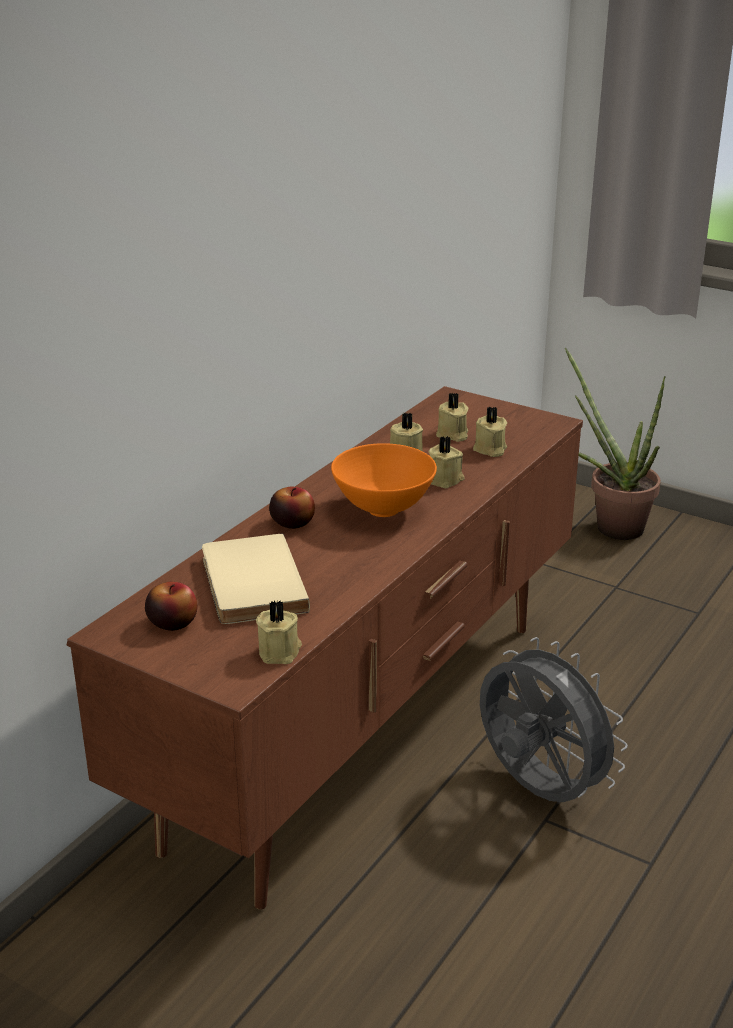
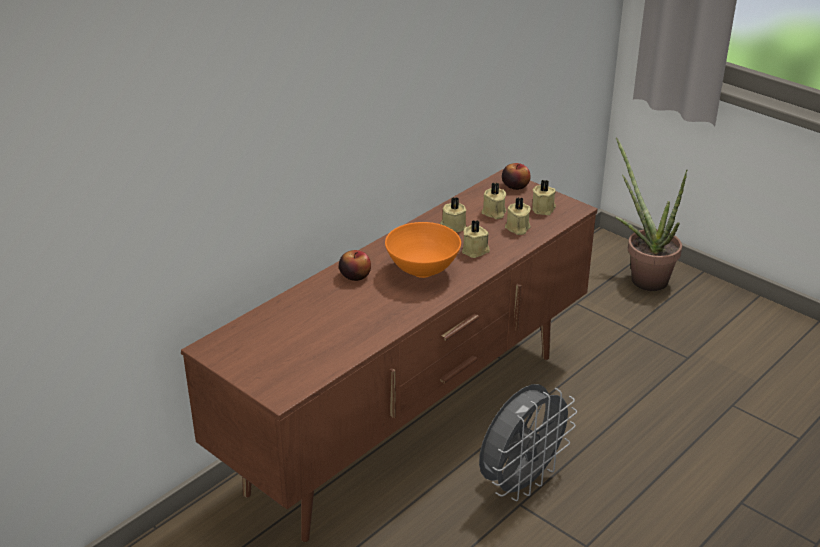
camera: 10 degrees right, 5 degrees up
(172, 622) = (252, 345): apple -> apple (515, 185)
(249, 584) = (311, 321): beige book -> none
(280, 651) = (318, 375): beige candle -> beige candle (544, 209)
(537, 790) = (520, 482): grey fan -> grey fan turned 75 degrees clockwise

